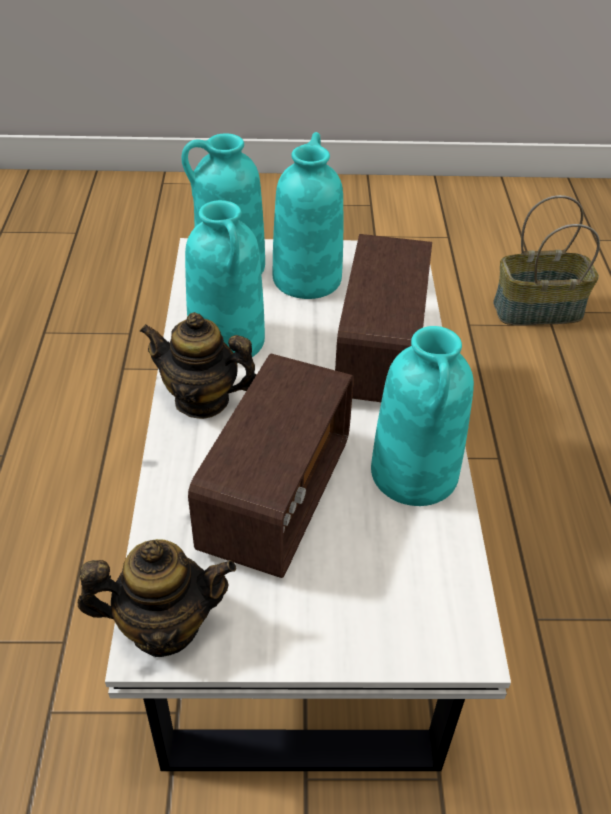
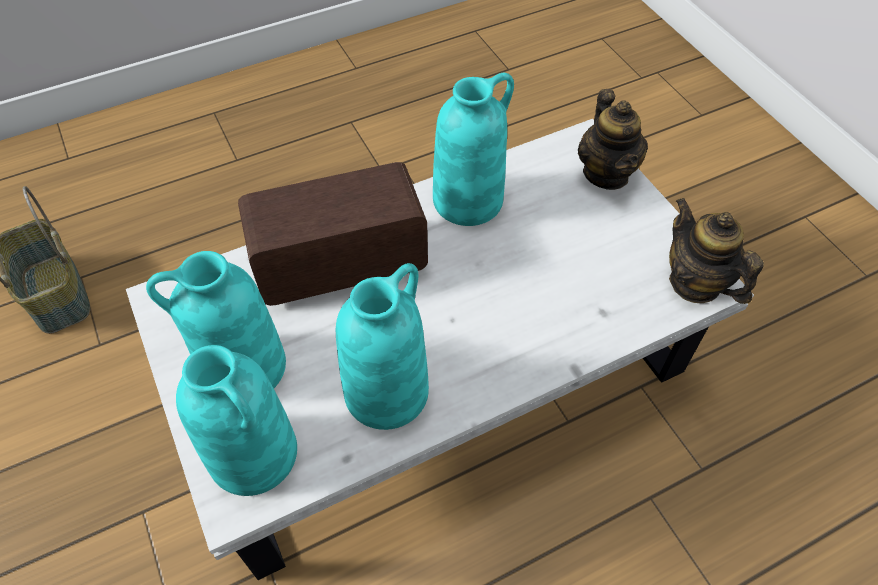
camera: 115 degrees left, 10 degrees up
(202, 400) = (480, 370): teapot -> teapot (606, 173)
(276, 497) = (548, 269): radio -> none

